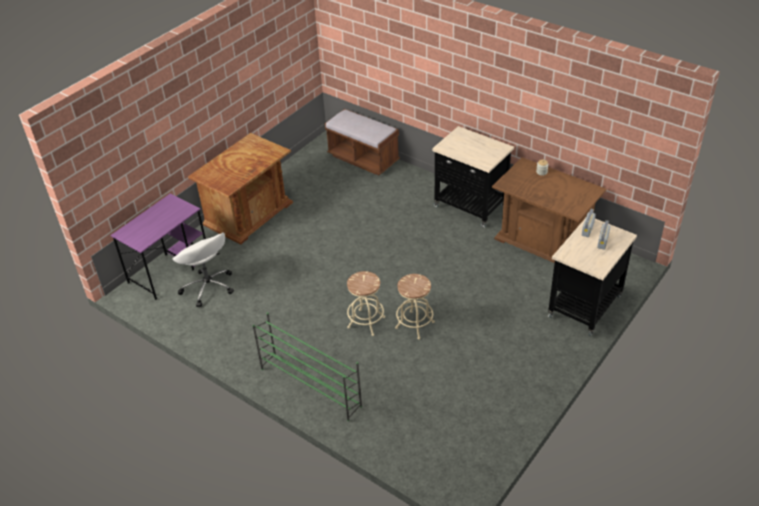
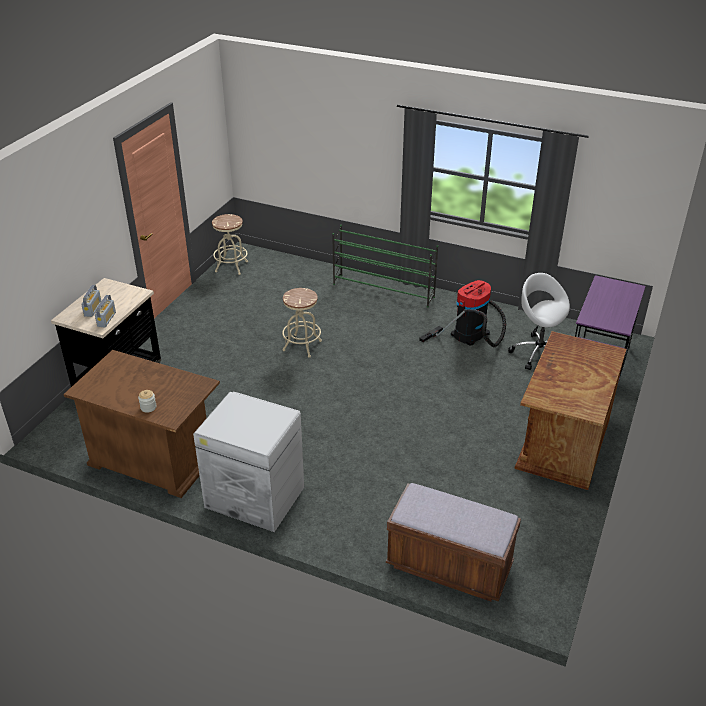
camera: 165 degrees right, 5 degrees down
(251, 318) = (471, 332): none -> vacuum cleaner
(366, 322) = (353, 342): beige stool -> beige stool (231, 266)
(470, 207) = (256, 494): black cart -> white washing machine

